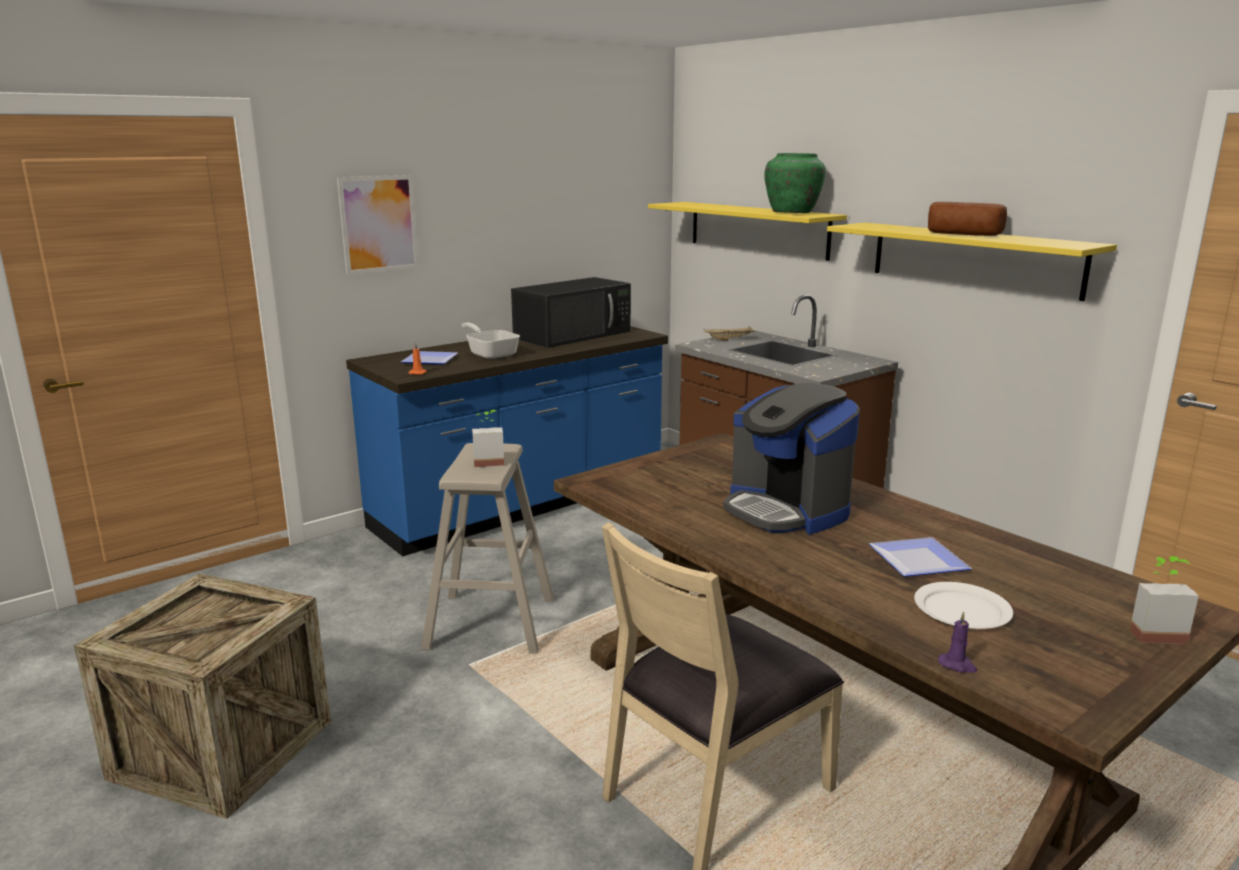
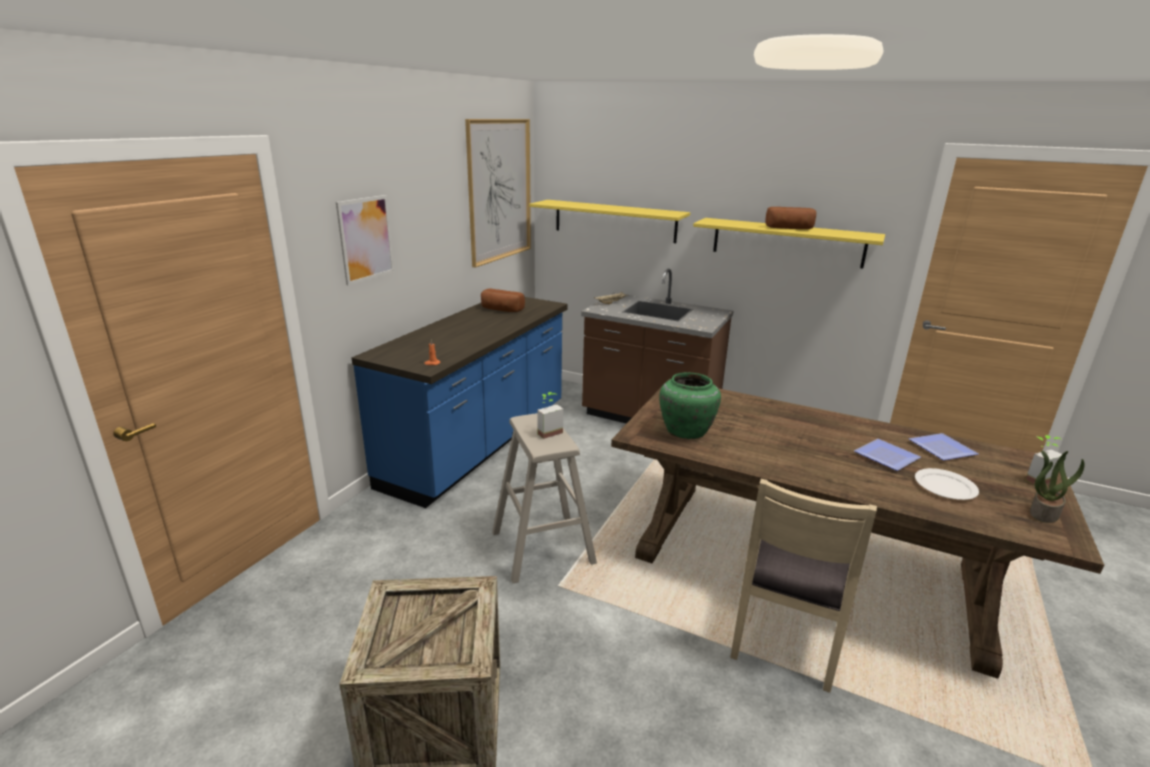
camera: 25 degrees left, 5 degrees up
(432, 360) = (426, 348): plate -> plate (941, 448)
(490, 354) = (464, 336): frying pan -> none
(573, 334) = (501, 310): black microwave -> bread
(605, 185) = (500, 191): none -> picture
(786, 510) = (778, 434): coffee machine -> none
(793, 213) = (654, 211): green vase -> green vase (686, 431)
(957, 665) = (986, 526): purple candle -> none
(1093, 673) = (1043, 513): none -> potted plant

